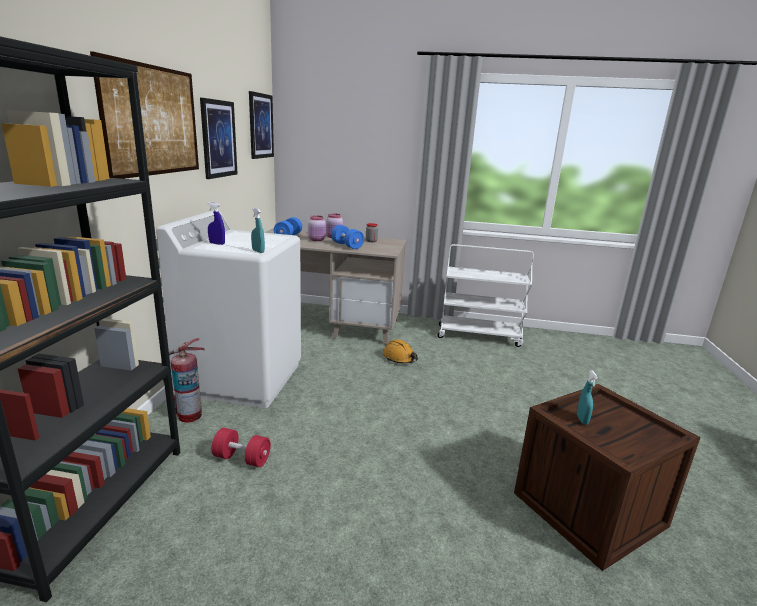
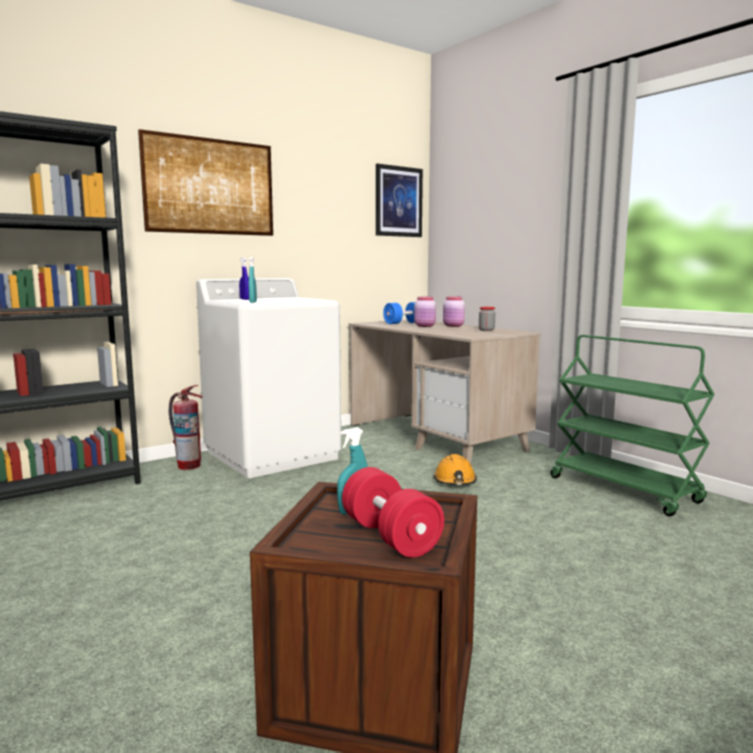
camera: 45 degrees right, 10 degrees down
(218, 139) = (313, 209): picture -> none
(242, 458) = (165, 500): red dumbbell -> red dumbbell (390, 536)
(347, 245) = (442, 330): blue dumbbell -> none
(479, 335) = (624, 490): white cart -> green cart

